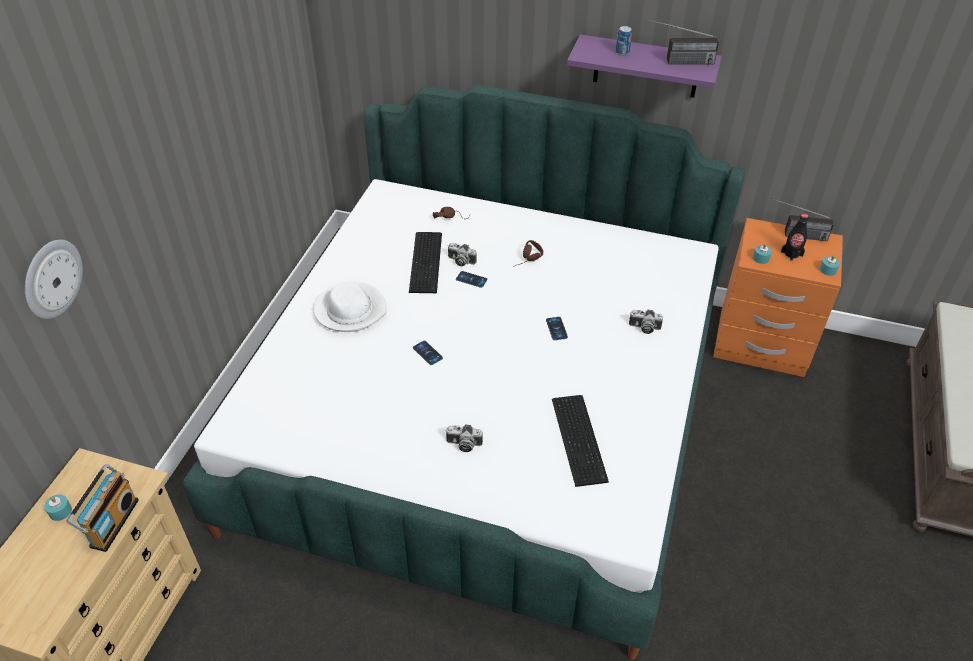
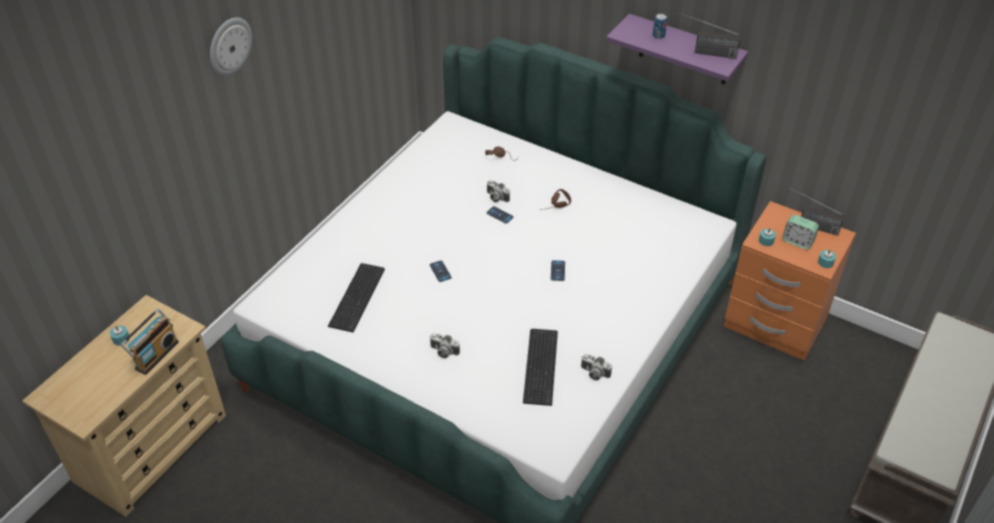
camera: 15 degrees right, 0 degrees up
(52, 278) = (143, 160): wall clock -> wall clock (229, 46)
(350, 310) = (388, 223): white hat -> none
(427, 261) = (467, 193): keyboard -> keyboard (359, 296)
(644, 328) = (635, 284): camera -> camera (594, 373)
(791, 254) = (797, 241): black bottle -> alarm clock

